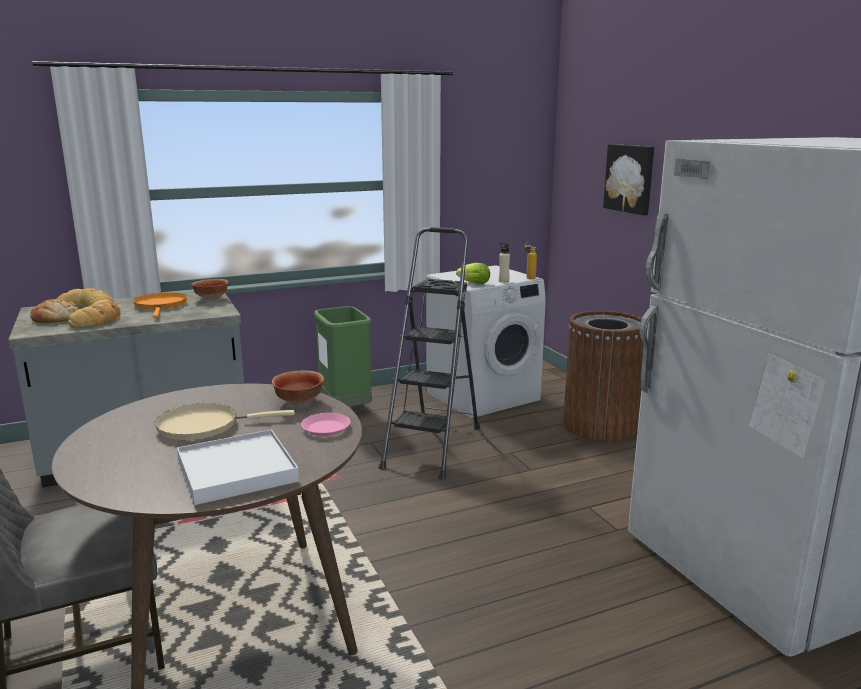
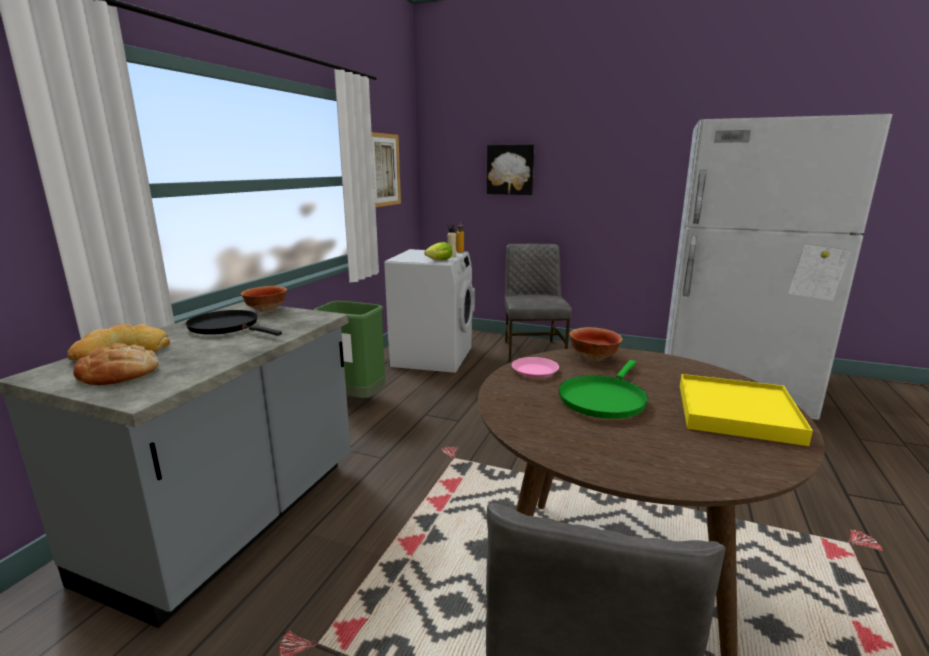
camera: 45 degrees left, 0 degrees up
(98, 320) = (200, 358): bread -> none
(161, 305) = (227, 327): orange frying pan -> black frying pan
(204, 426) = (603, 399): beige frying pan -> green frying pan
(237, 471) = (737, 413): white tray -> yellow tray
(326, 428) = (668, 365): pink plate -> pink plate (534, 371)
(433, 445) = (470, 398): step ladder -> none
(477, 171) = (384, 170): none -> picture
(600, 426) = (533, 350): brown trash can -> grey chair

